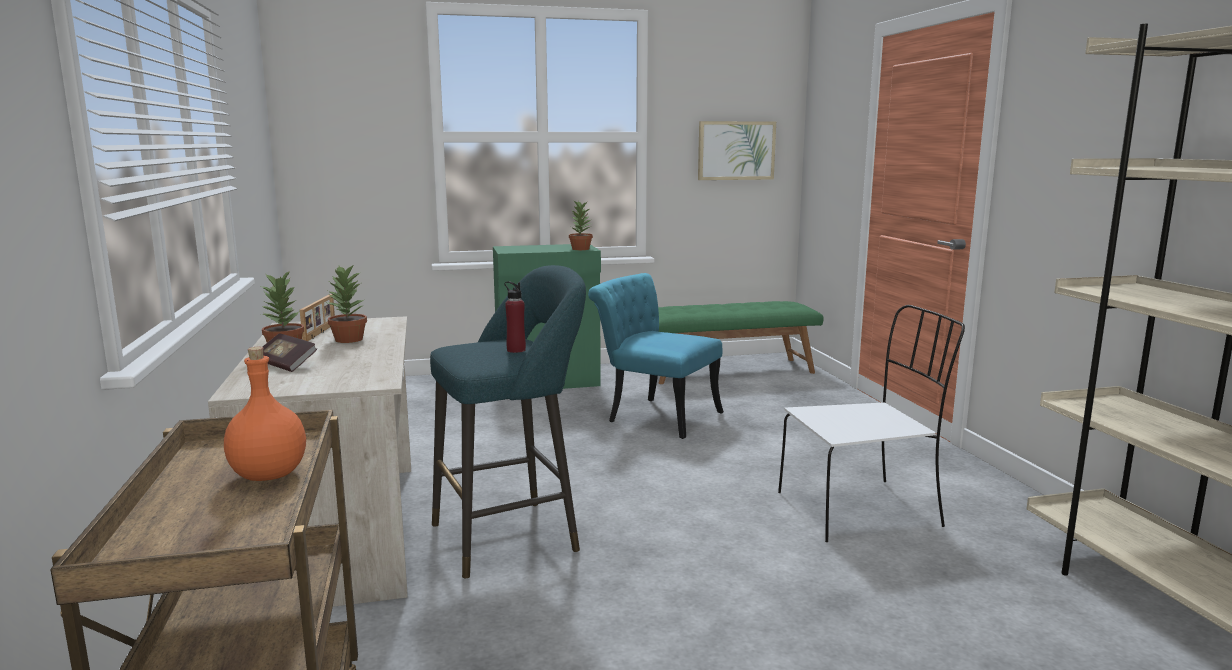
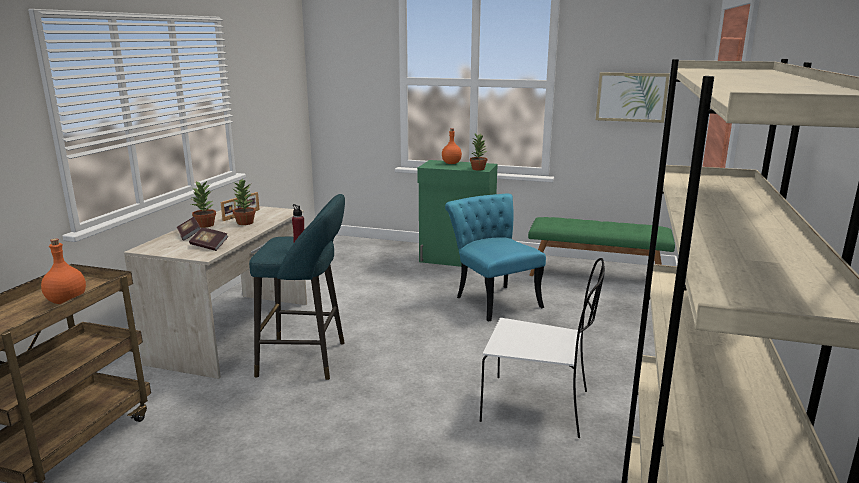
camera: 30 degrees right, 5 degrees up
(357, 371) = (209, 246): none -> book
(532, 247) = (451, 163): none -> orange bottle

